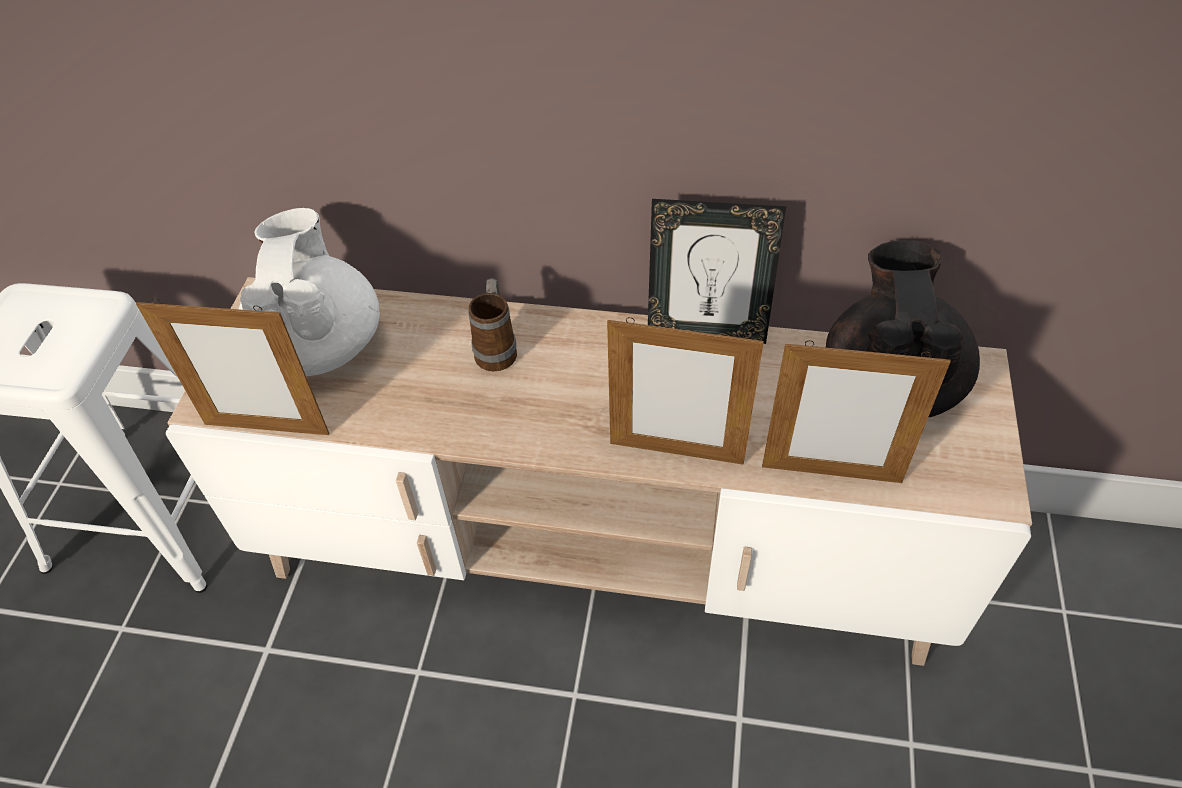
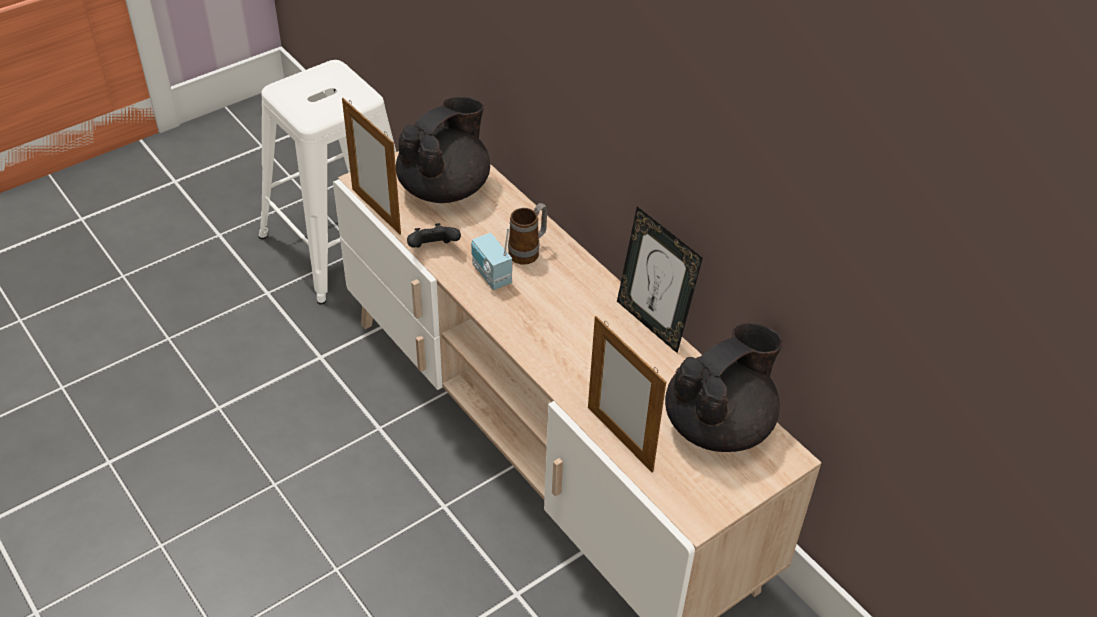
camera: 40 degrees right, 5 degrees down
(320, 345) = (445, 188): white teapot -> black teapot
(389, 422) = (433, 249): none -> black game controller
(489, 405) = (490, 276): none -> radio
(676, 453) = (553, 367): picture frame -> none

